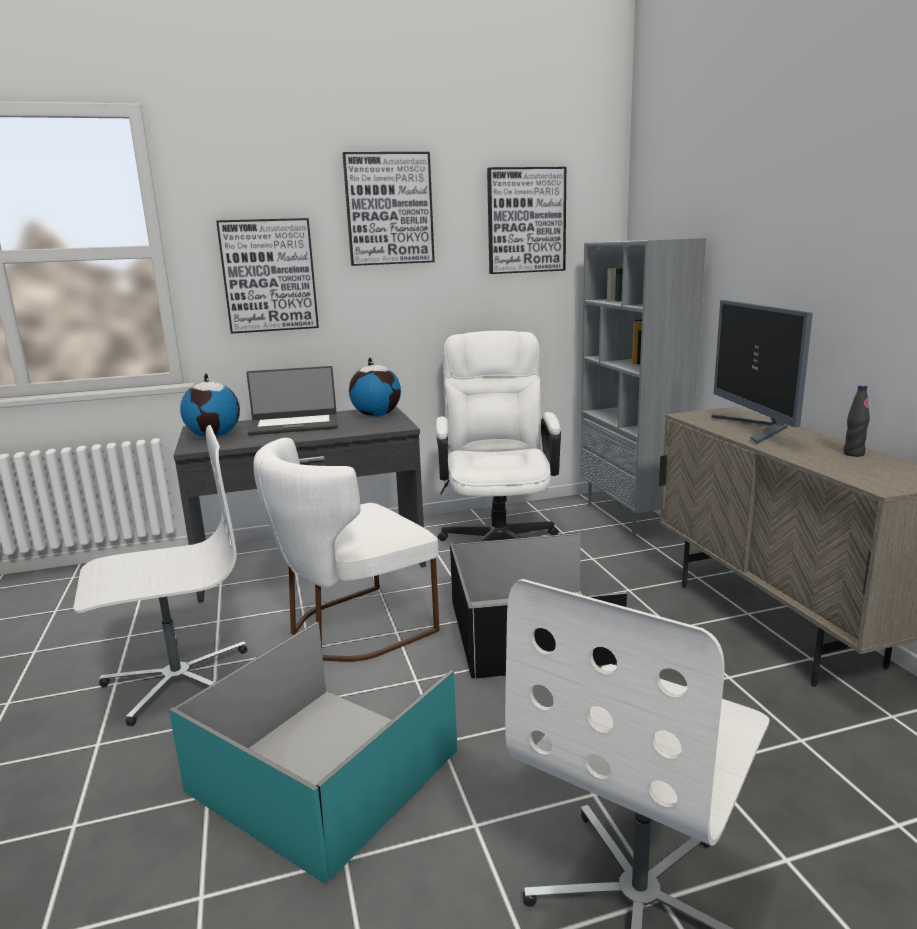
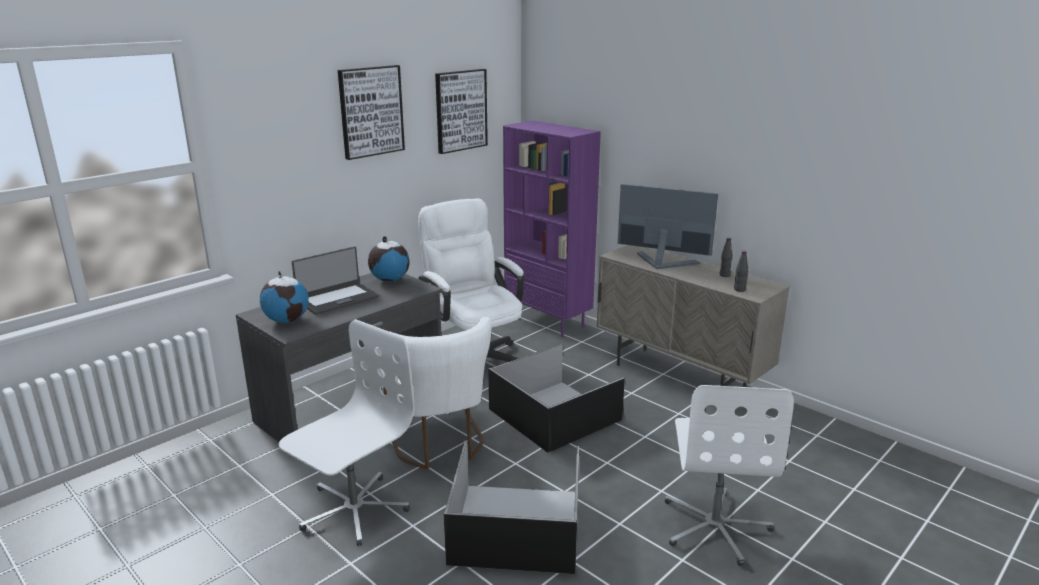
camera: 30 degrees left, 5 degrees up
(269, 276) = (285, 175): picture -> none
(327, 772) = (518, 527): turquoise storage box -> black storage box
(351, 629) = (439, 444): white chair -> white chair turned 45 degrees counterclockwise
(631, 517) = (548, 321): grey bookcase -> purple bookcase
(755, 429) = (661, 262): monitor -> monitor turned 150 degrees clockwise
(861, 475) = (739, 290): none -> black bottle

